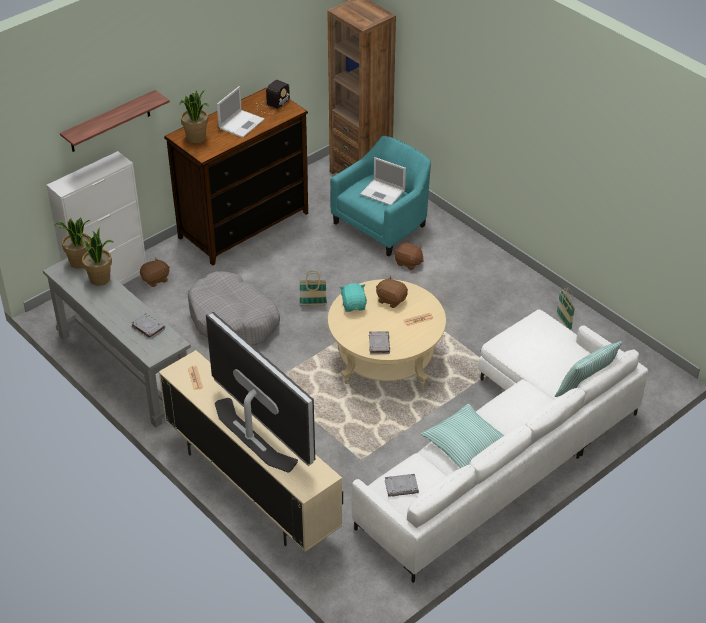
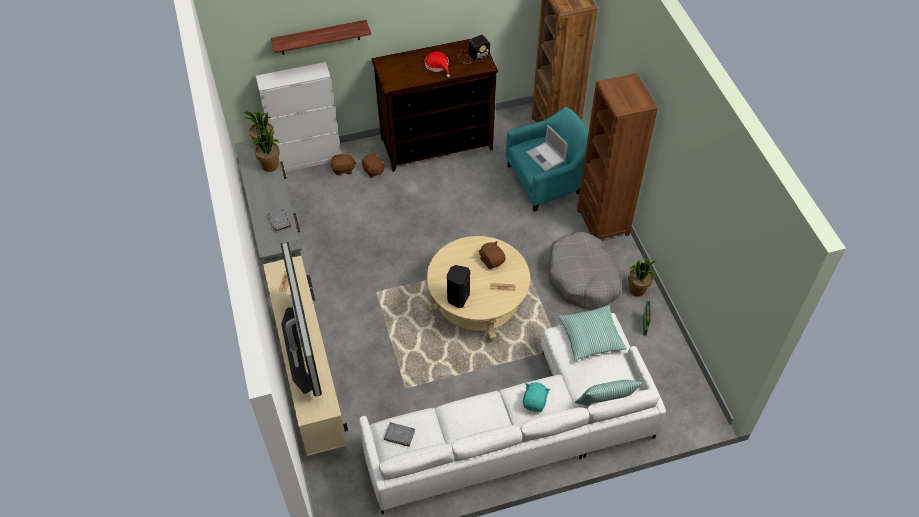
camera: 25 degrees right, 10 degrees up
(196, 138) = (394, 68): potted plant -> potted plant (637, 290)
(233, 320) = (380, 226): grey dog bed -> grey dog bed (583, 278)
(242, 123) = (438, 66): laptop -> red hat
(313, 304) = (449, 234): basket -> none
(354, 305) = (459, 255): turquoise plush toy -> turquoise plush toy (535, 402)
(379, 344) = (457, 298): grey book -> black speaker
(408, 263) = (546, 223): brown plush toy -> brown plush toy (373, 171)
(464, 244) = (603, 222): none -> brown bookcase
(465, 444) = (474, 417): pillow -> pillow (591, 337)

